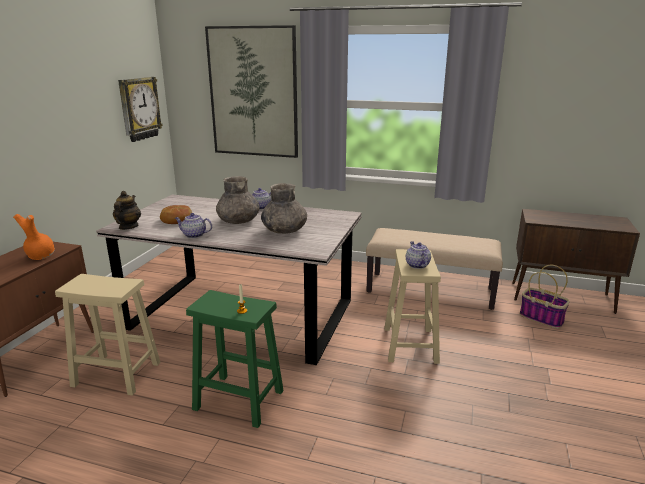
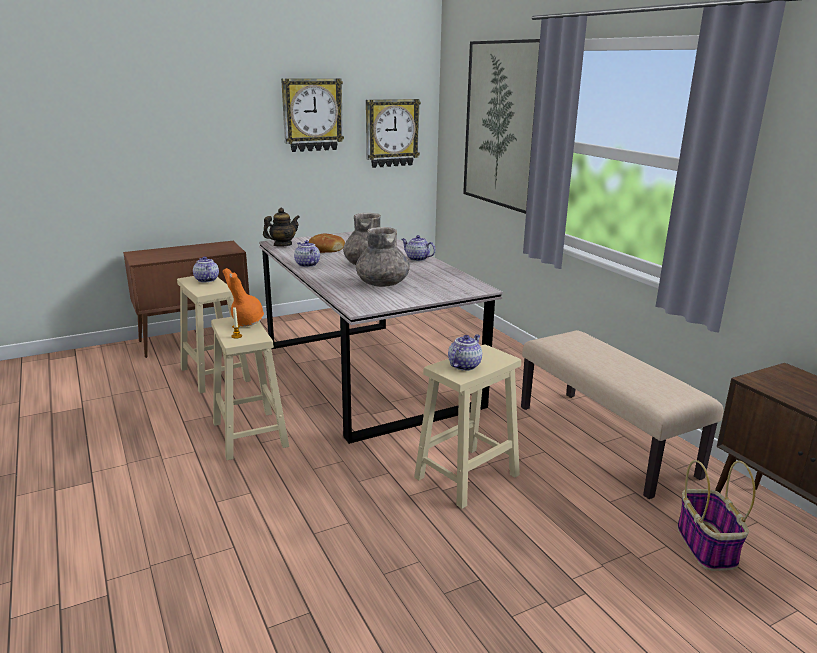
camera: 45 degrees right, 0 degrees up
(39, 256) = (207, 252): orange vase -> orange vase (246, 322)
(81, 98) = (312, 115): none -> wall clock
(91, 281) = (206, 280): none -> teapot
(237, 400) = (249, 434): green stool -> beige stool

